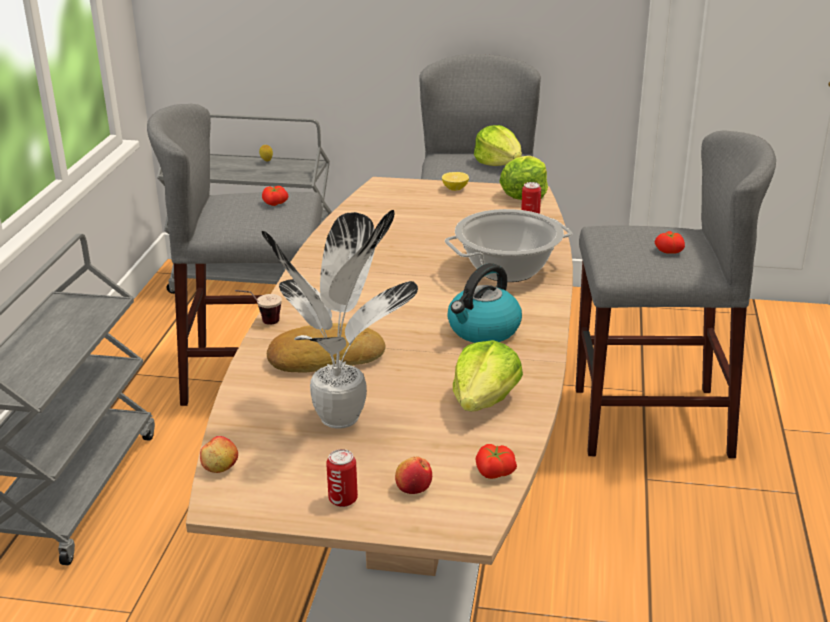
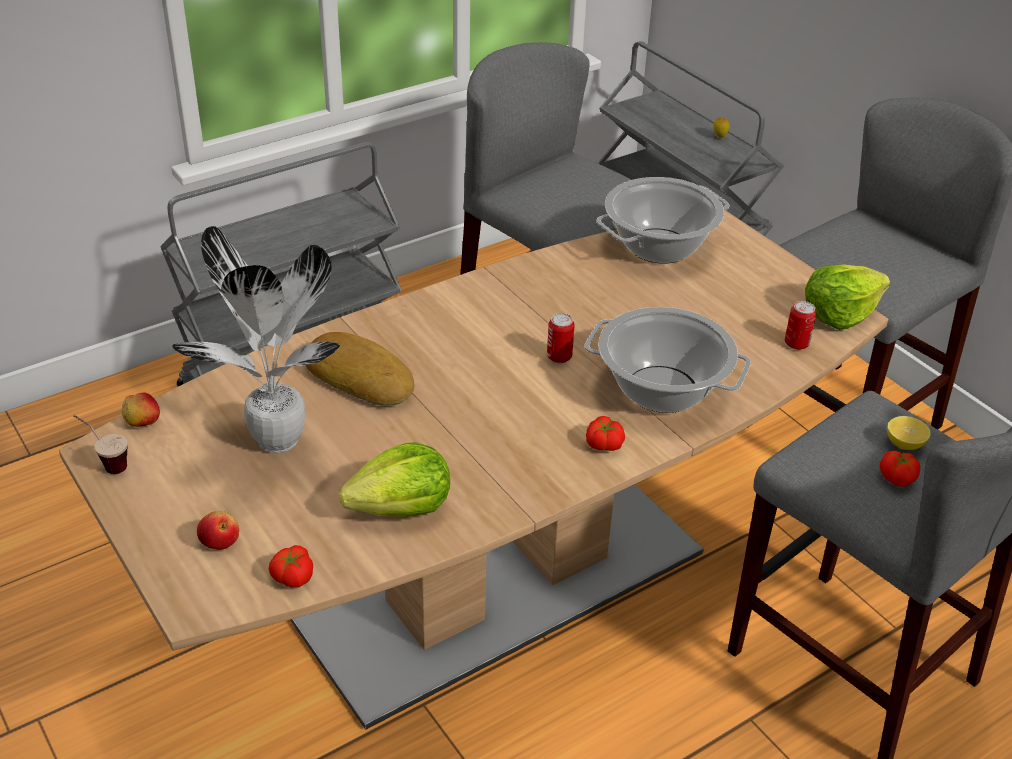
camera: 45 degrees right, 10 degrees up
(261, 323) = (371, 311): cup -> cup (106, 463)
(274, 204) = (597, 192): tomato -> tomato (603, 444)
(343, 499) = (164, 511): can -> can (559, 357)
(374, 208) = (659, 247): none -> cooking pot
(455, 189) = (778, 267): lemon -> lemon (904, 444)
(483, 330) = (524, 439): kettle -> none
(498, 163) = (900, 260): lettuce -> none

